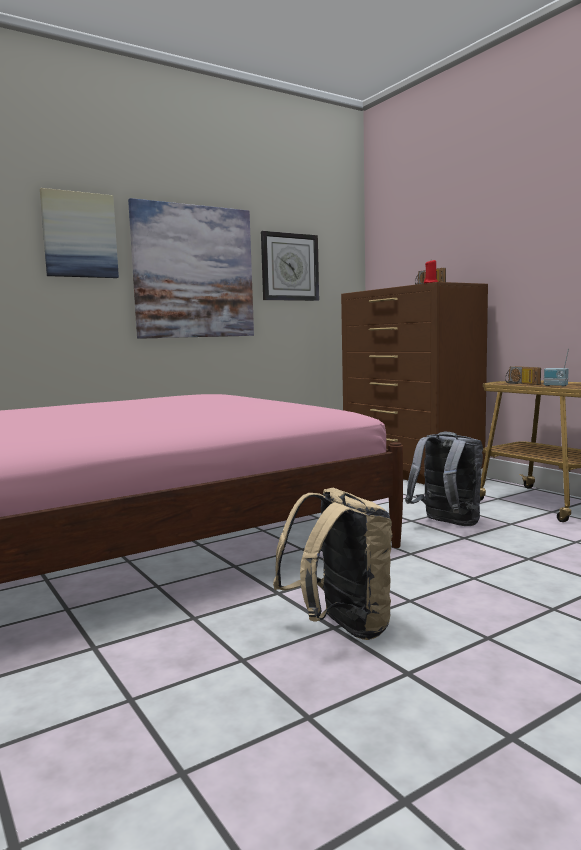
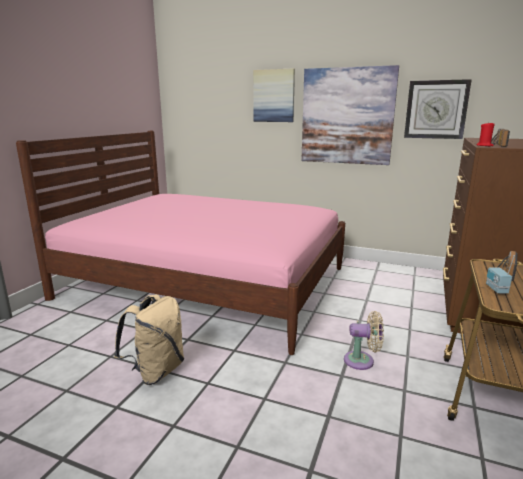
camera: 55 degrees right, 10 degrees up
(447, 524) = (362, 361): grey backpack -> beige fan

